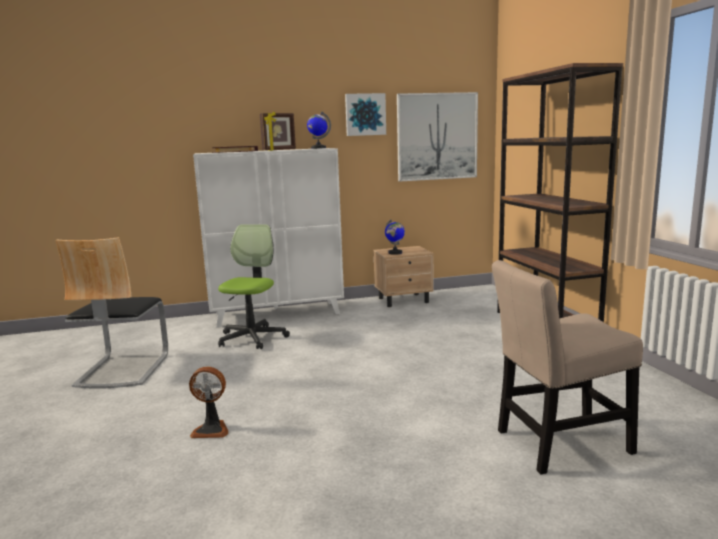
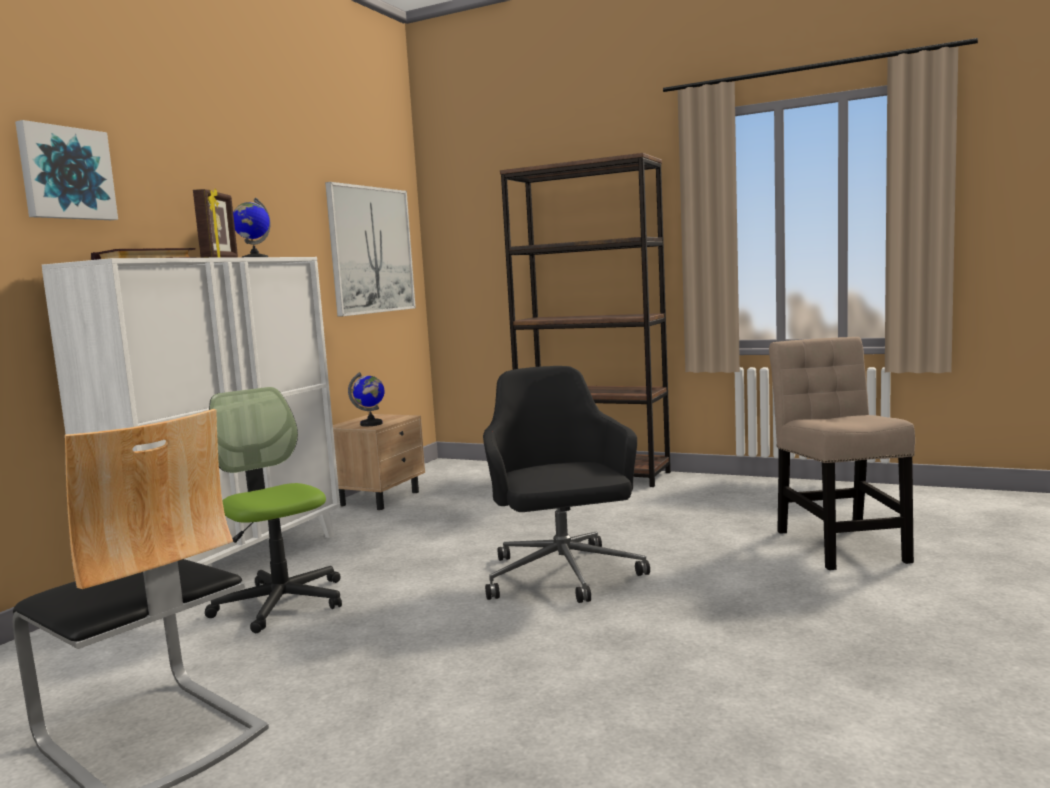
camera: 50 degrees left, 5 degrees down
(212, 429) = (556, 699): fan -> none
(360, 378) = (562, 576): none -> black office chair
(365, 114) = (292, 210): picture -> picture (65, 173)
(558, 443) = (839, 543): beige chair -> beige chair turned 150 degrees clockwise

